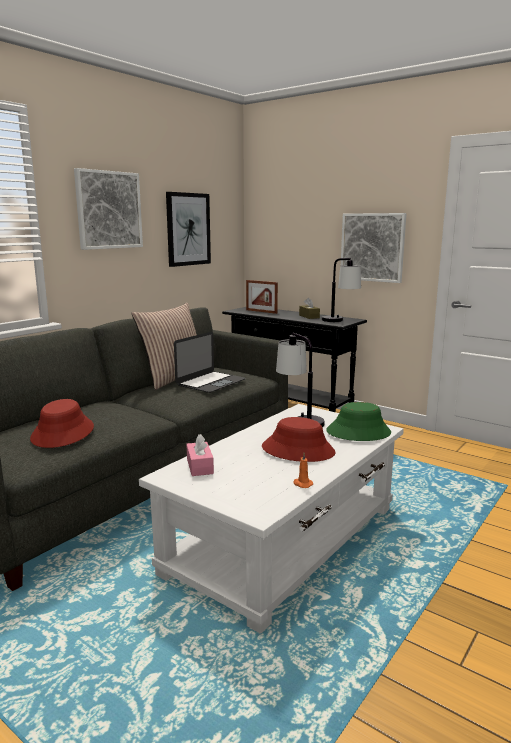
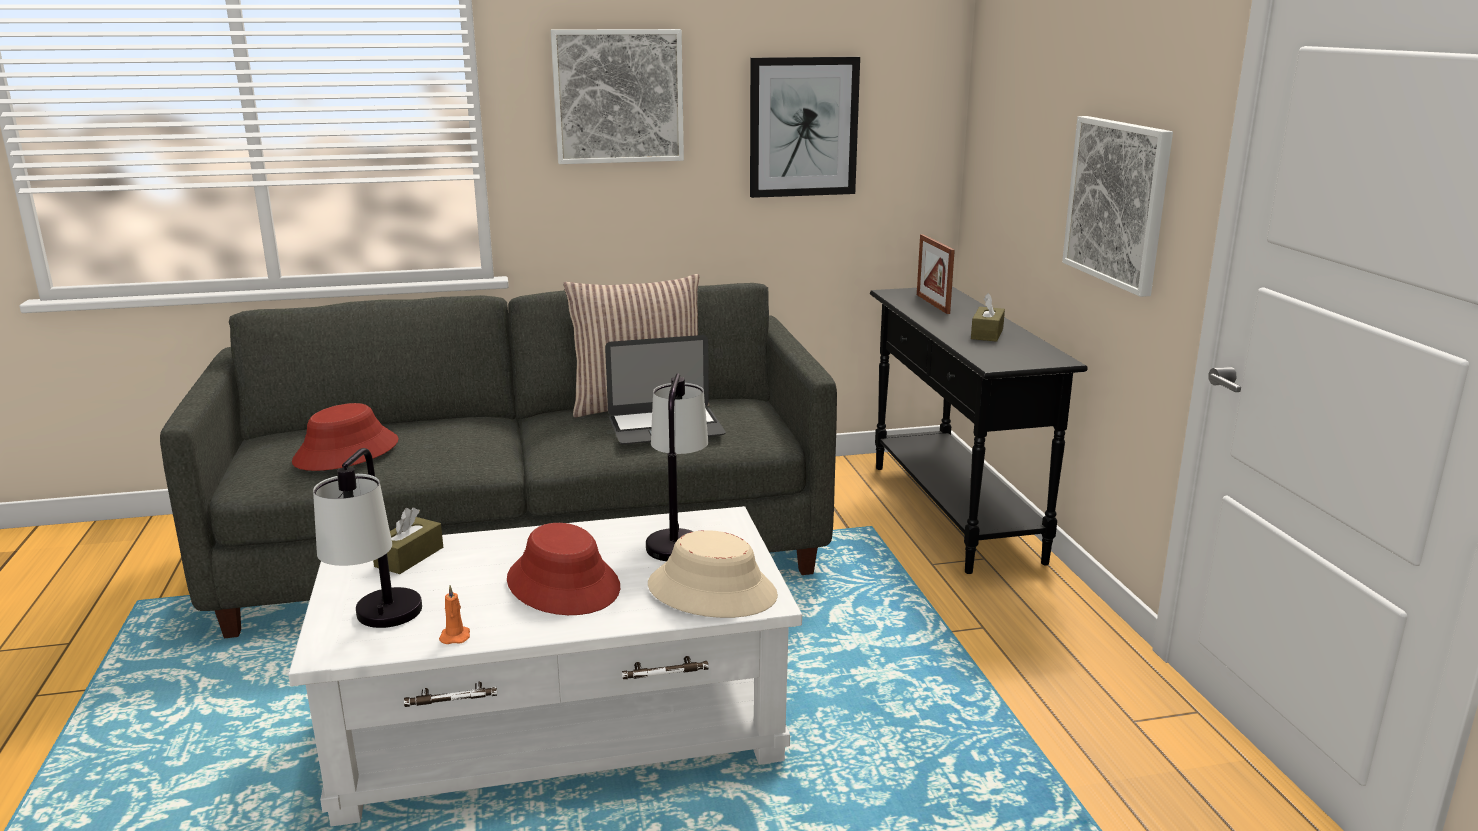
camera: 40 degrees right, 5 degrees up
(200, 466) = (409, 557): pink tissue box -> brown tissue box
(340, 321) = (1012, 359): table lamp -> table lamp (380, 628)
(358, 432) = (712, 591): green hat -> beige hat

